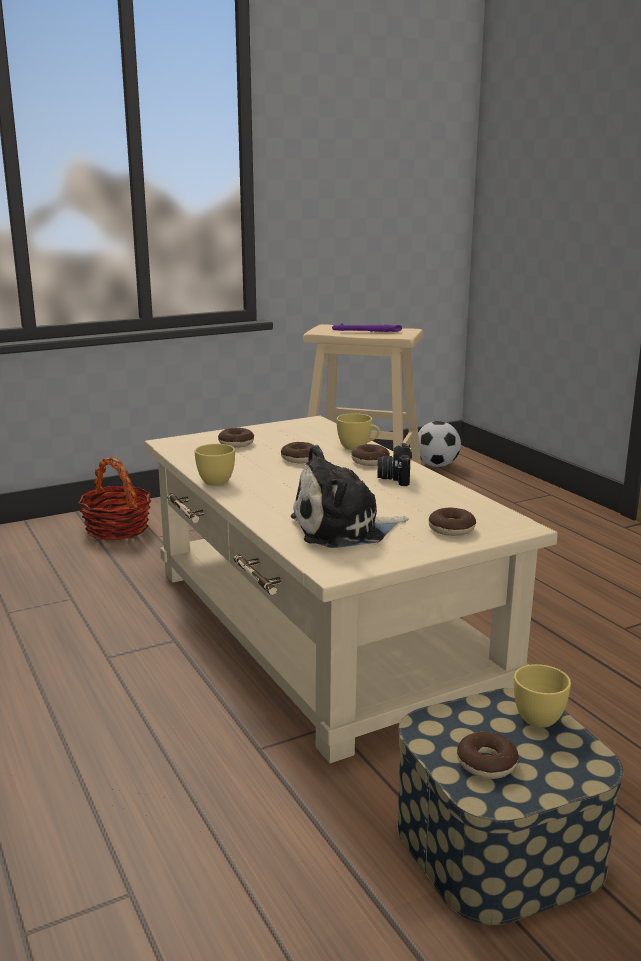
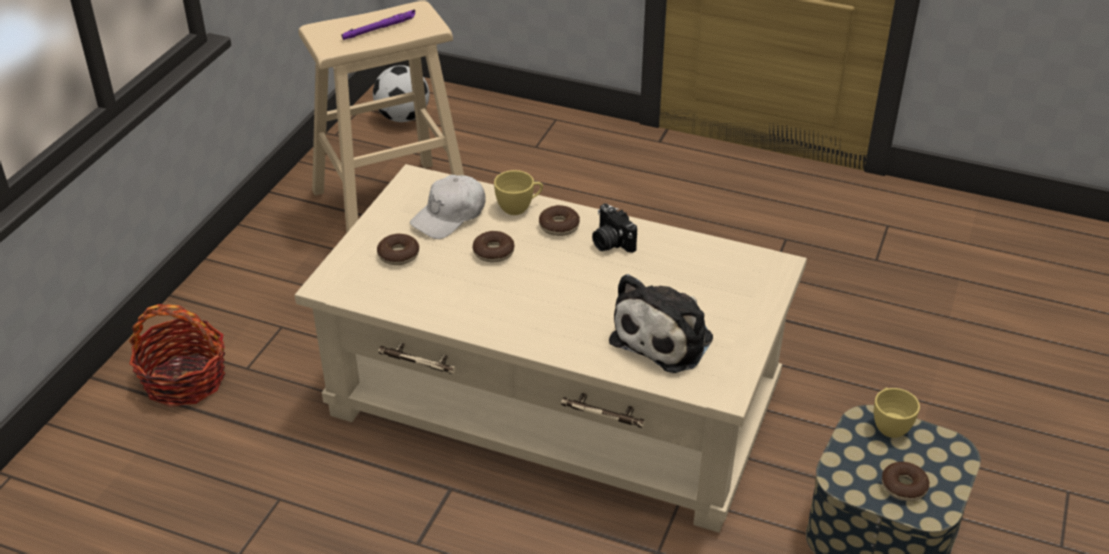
camera: 40 degrees left, 20 degrees up
(216, 480) = (468, 324): yellow cup -> none
(303, 439) = (449, 216): none -> white cap
(451, 529) = (739, 294): donut -> none

